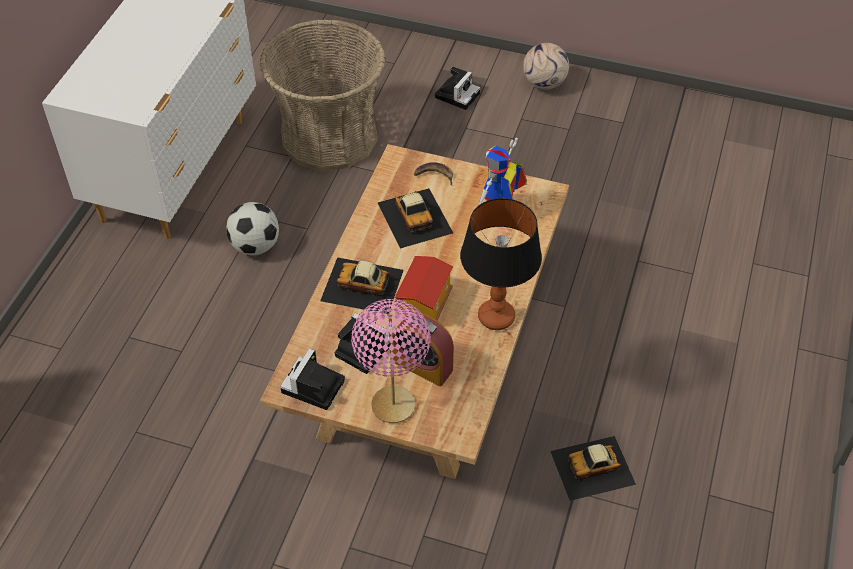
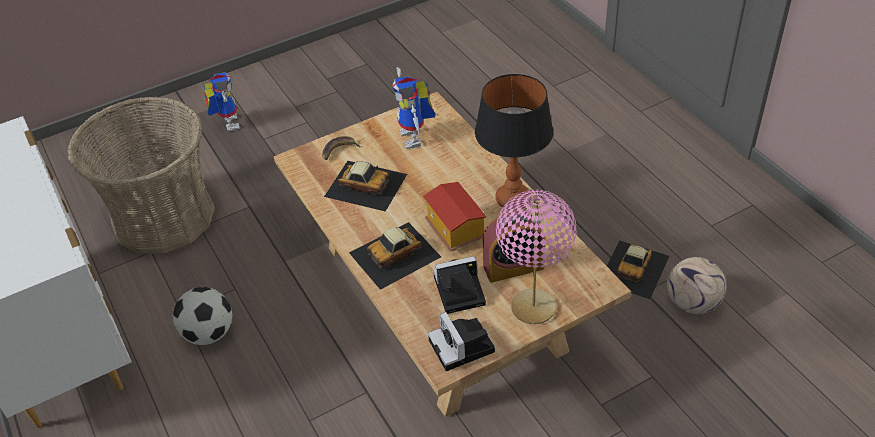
camera: 45 degrees left, 5 degrees down
(457, 94) = (227, 122): camera -> toy robot
(544, 83) = (280, 75): football -> football (691, 302)

